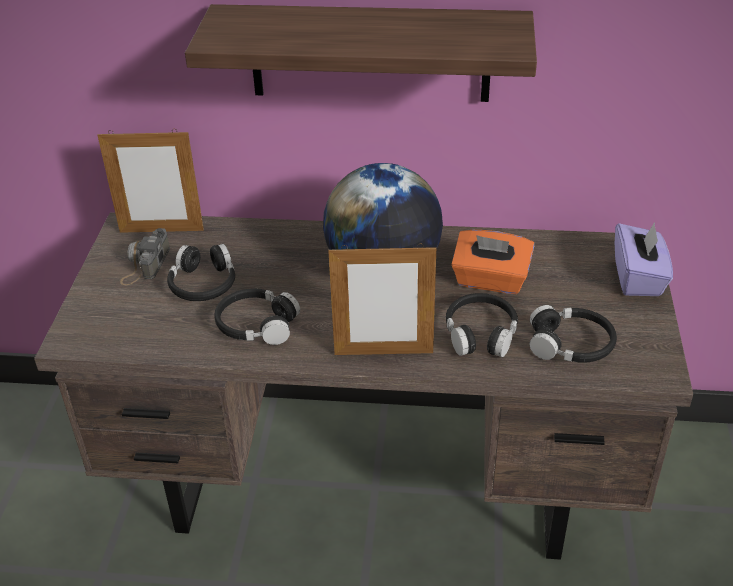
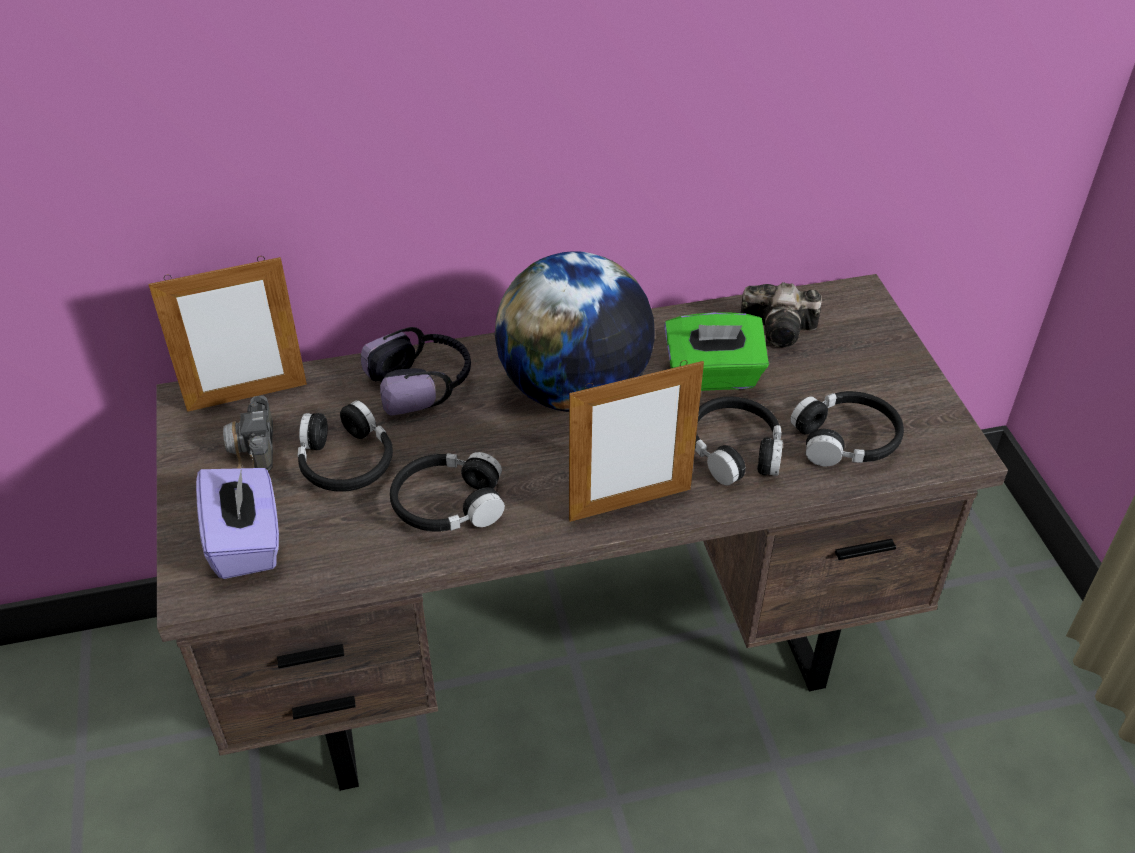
camera: 20 degrees left, 5 degrees up
(279, 245) = (422, 384): none -> headphones
(370, 53) = (518, 108): shelf -> none
(490, 280) = (713, 376): orange tissue box -> green tissue box
(560, 259) = (782, 329): none -> camera
(638, 278) = (881, 335): purple tissue box -> purple tissue box (246, 542)

